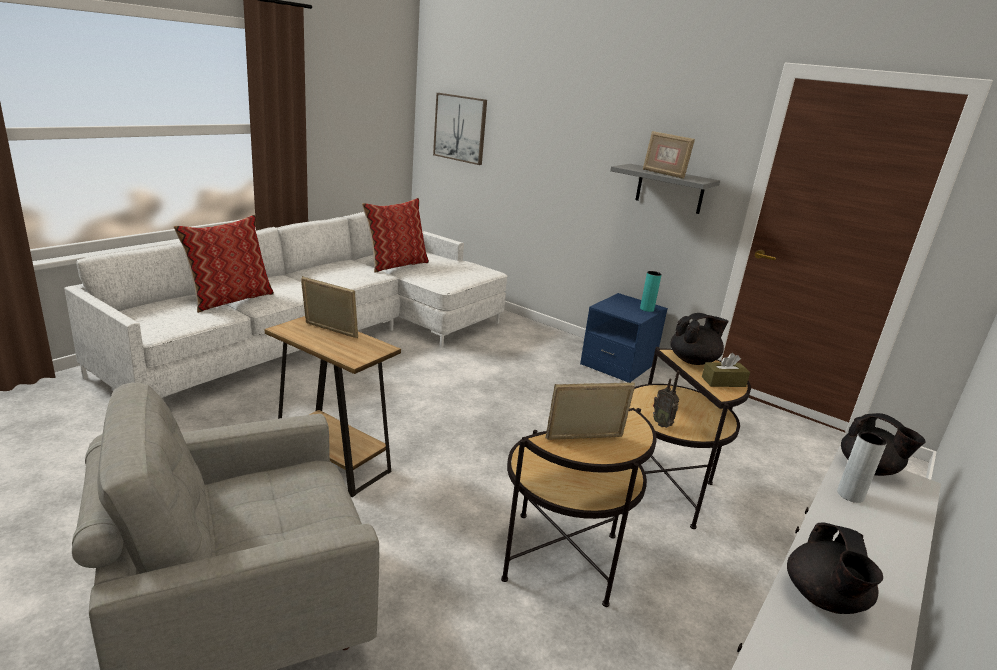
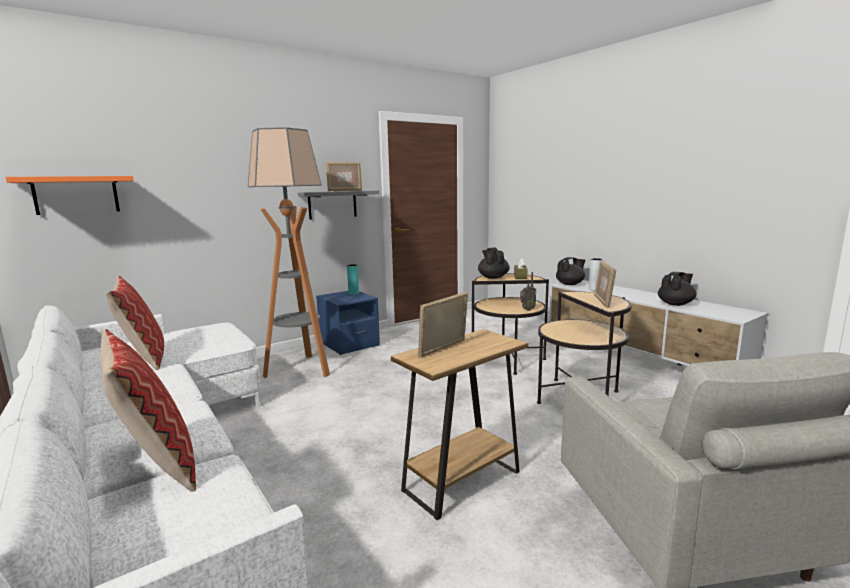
camera: 70 degrees left, 10 degrees down
(460, 128) = (76, 195): picture -> orange shelf
(529, 351) = (300, 369): none -> floor lamp
(824, 599) = (676, 304): black teapot -> black teapot turned 60 degrees counterclockwise

